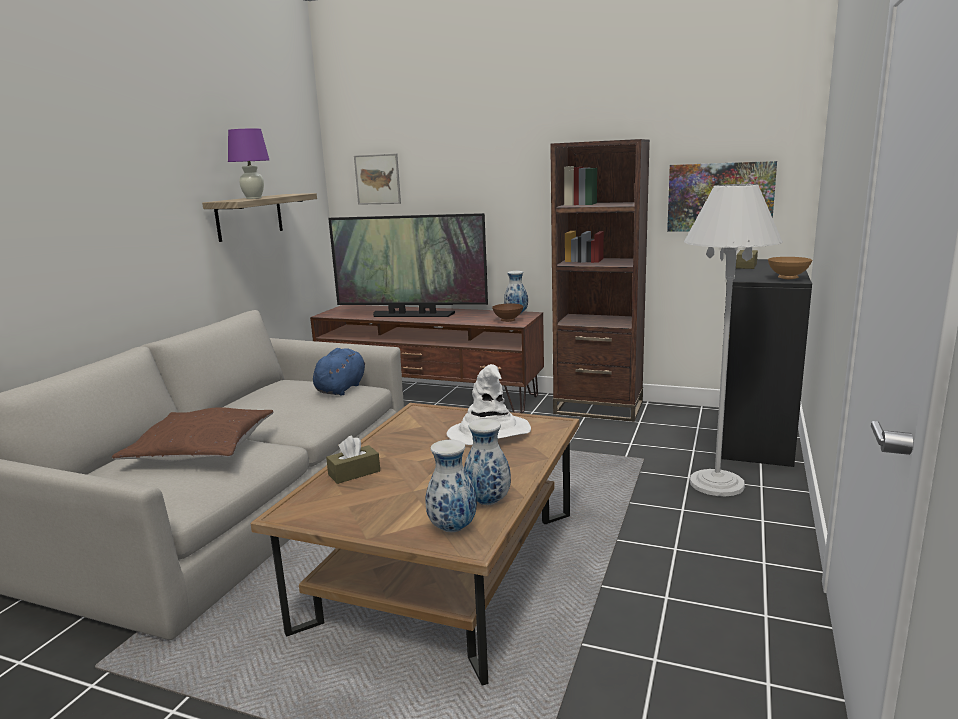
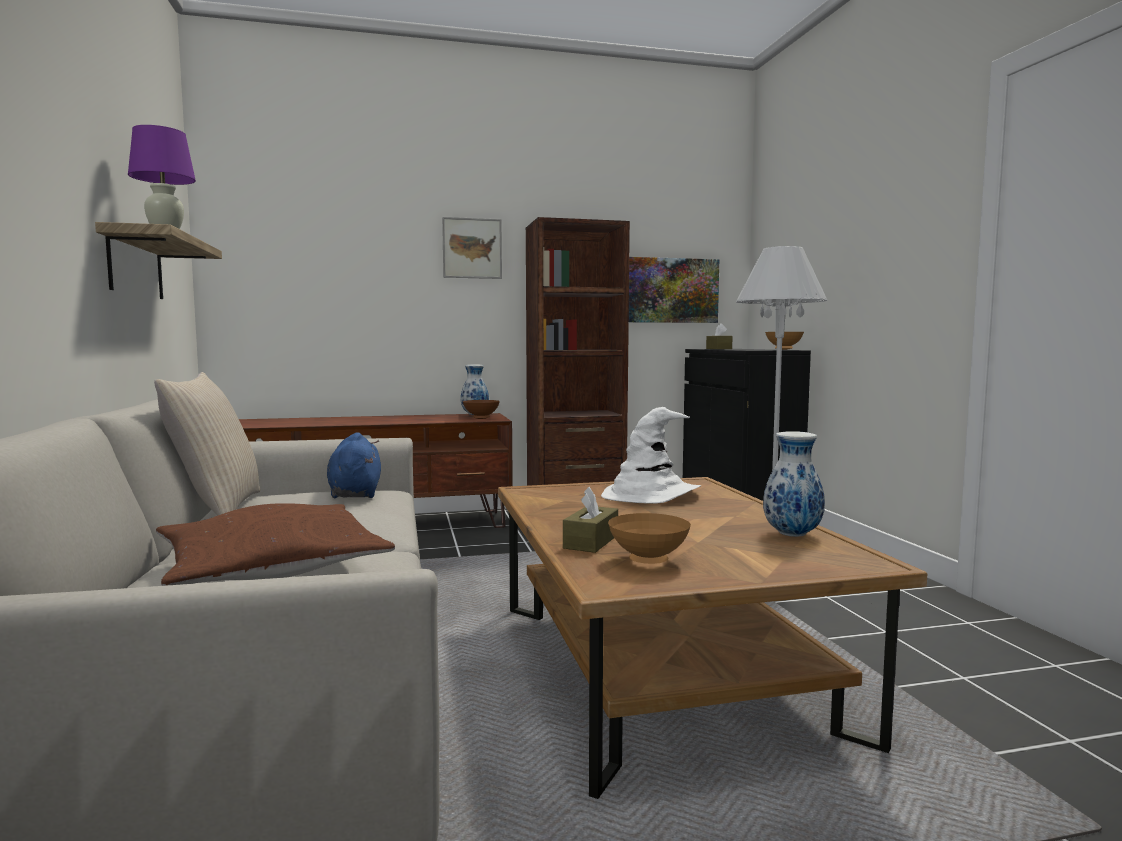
camera: 35 degrees left, 10 degrees down
(253, 391) = (216, 508): none -> beige pillow
(348, 500) = (650, 561): none -> brown bowl
(377, 179) = (279, 252): picture -> picture (472, 248)
(412, 315) = (346, 421): television -> none
(452, 528) = (819, 557): vase -> none

